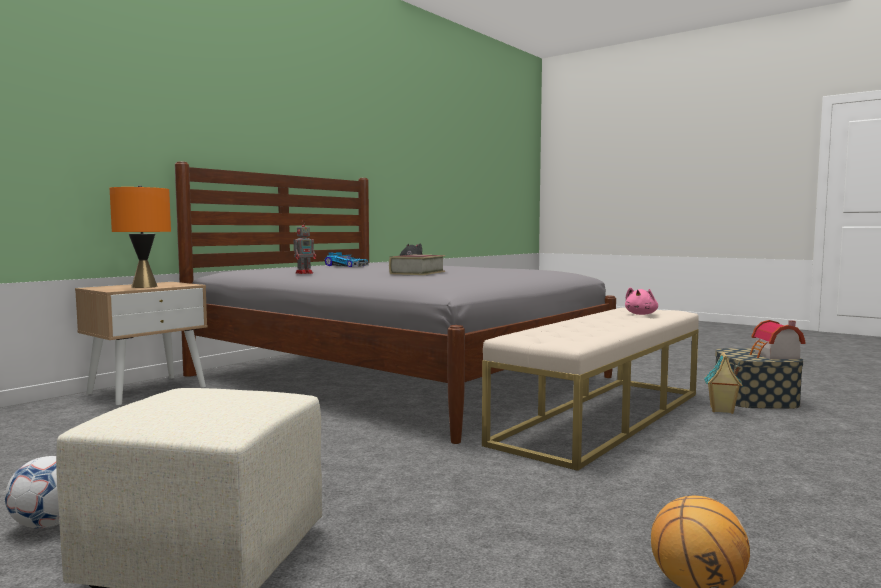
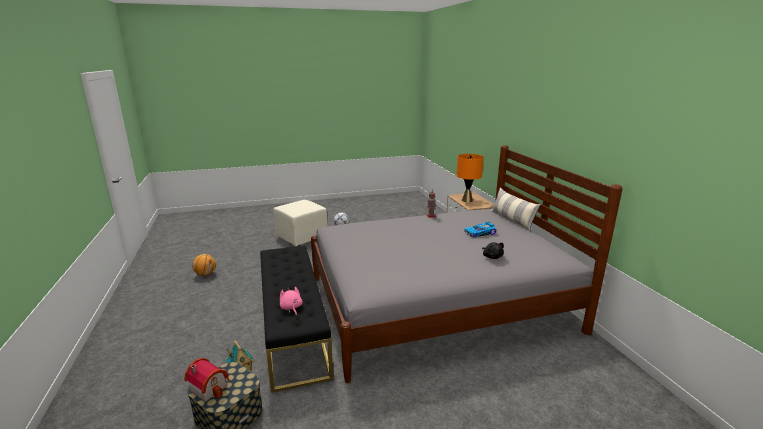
camera: 125 degrees right, 15 degrees up
(264, 268) = (512, 220): none -> pillow
(417, 273) = (390, 233): book -> none
(603, 417) = (293, 328): beige bench -> black bench

